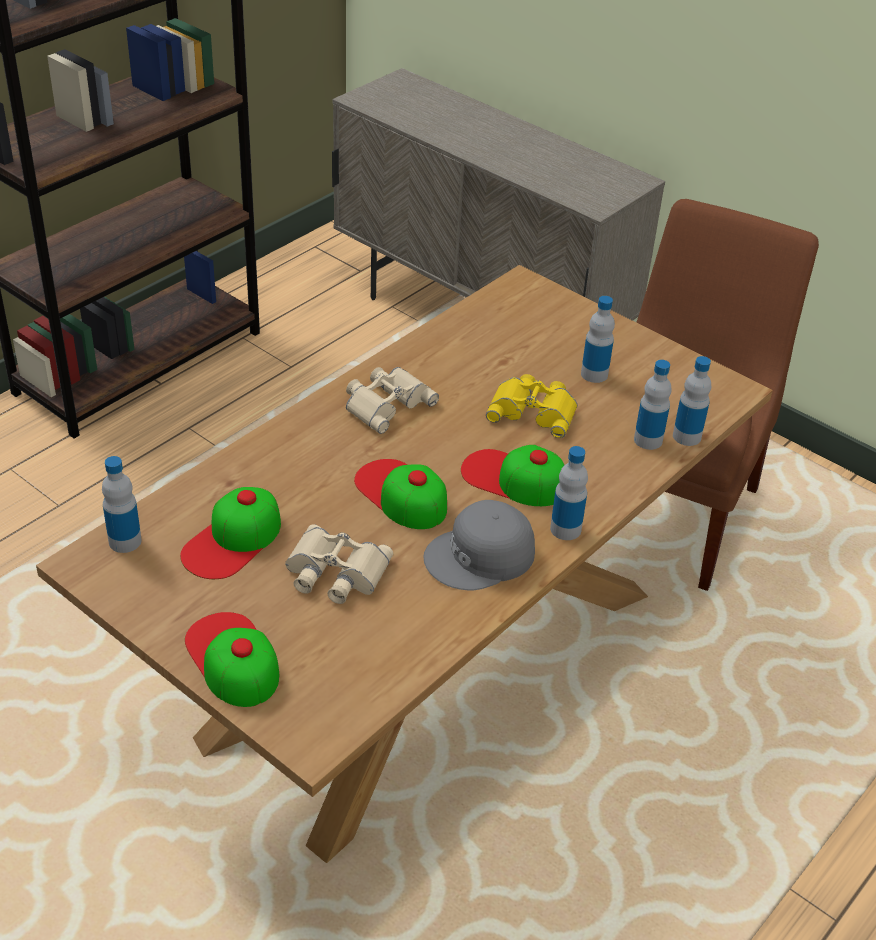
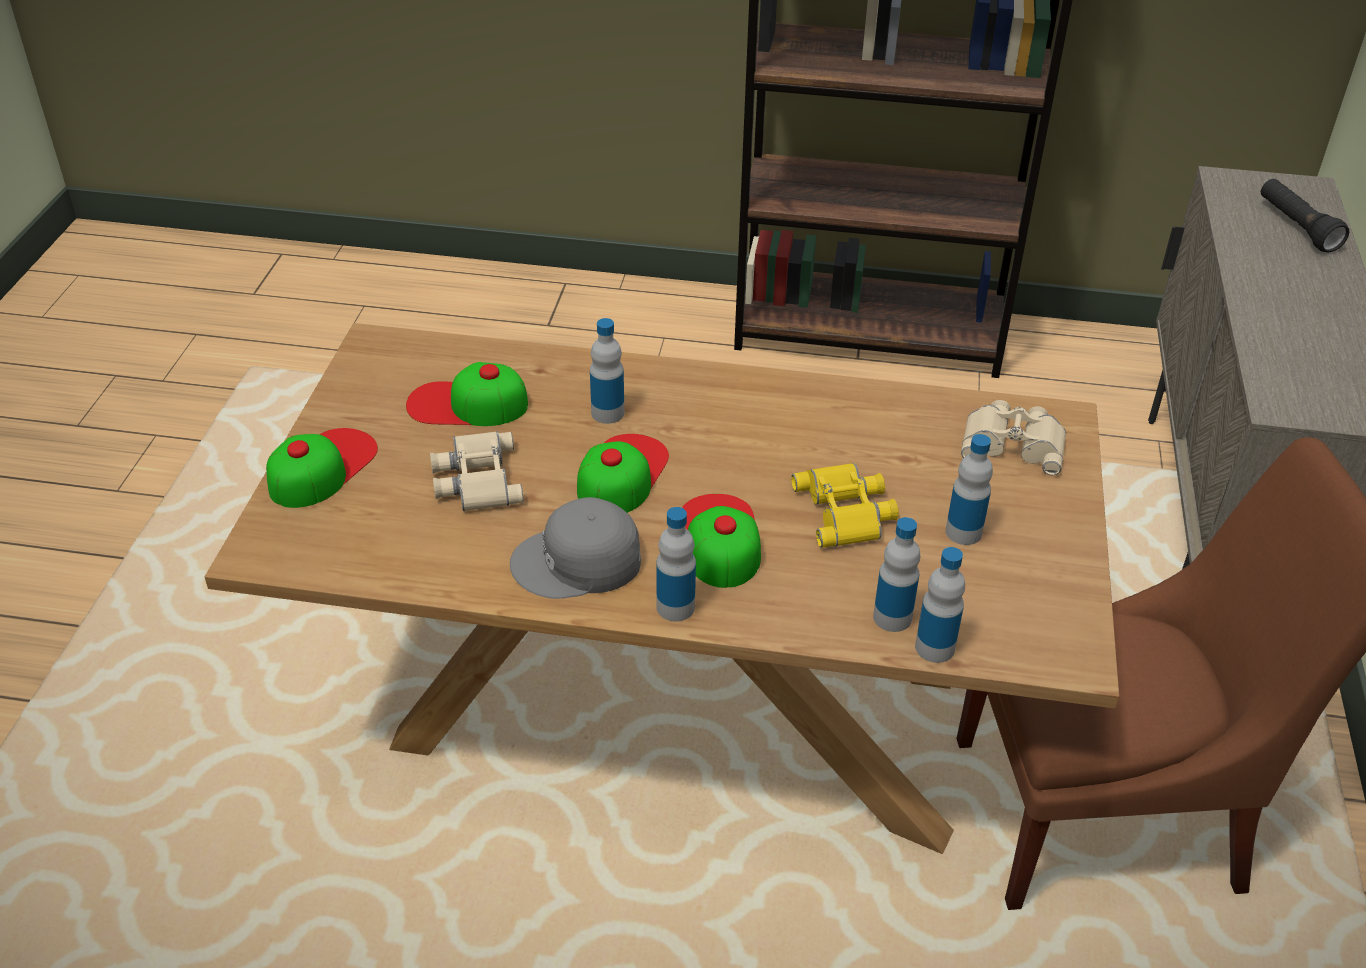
camera: 60 degrees right, 0 degrees up
(125, 541) = (416, 350): bottle -> bottle (607, 413)
(386, 403) = (747, 410): beige binoculars -> beige binoculars (1013, 443)
(436, 106) = (1296, 227): none -> black flashlight
(481, 557) = (578, 562): grey cap -> grey cap turned 45 degrees counterclockwise

